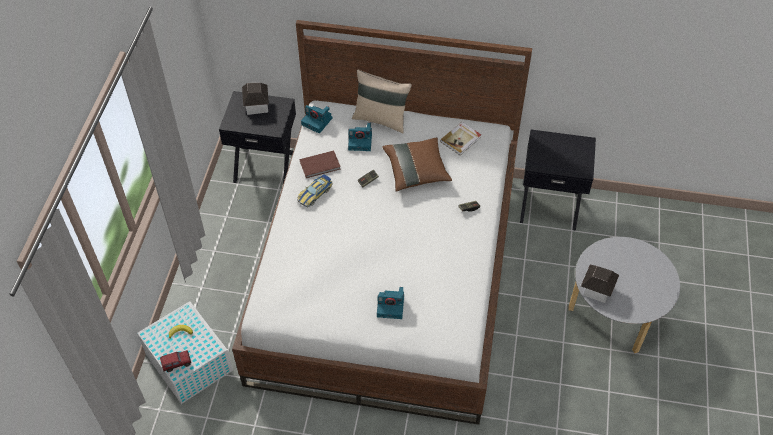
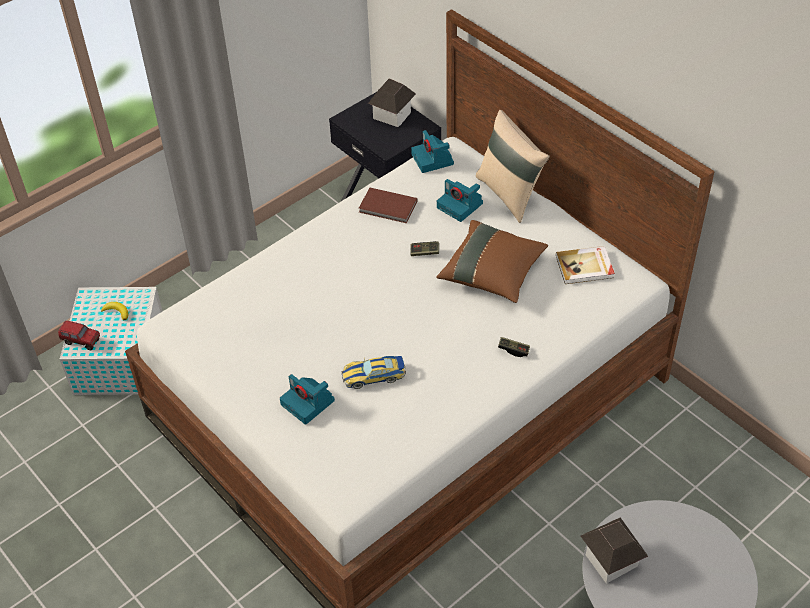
camera: 40 degrees right, 5 degrees down
(315, 193) = (351, 233): toy car -> toy car (373, 375)
(549, 205) = (693, 438): black nightstand -> none

